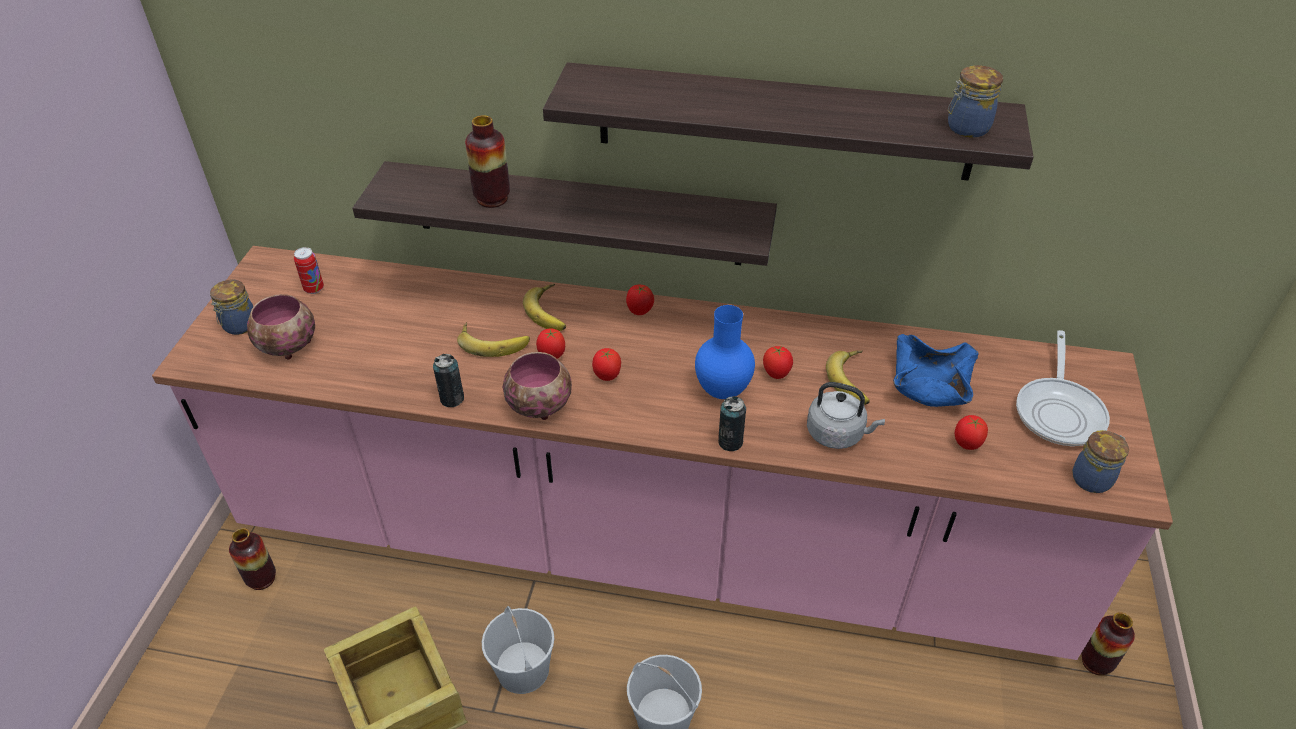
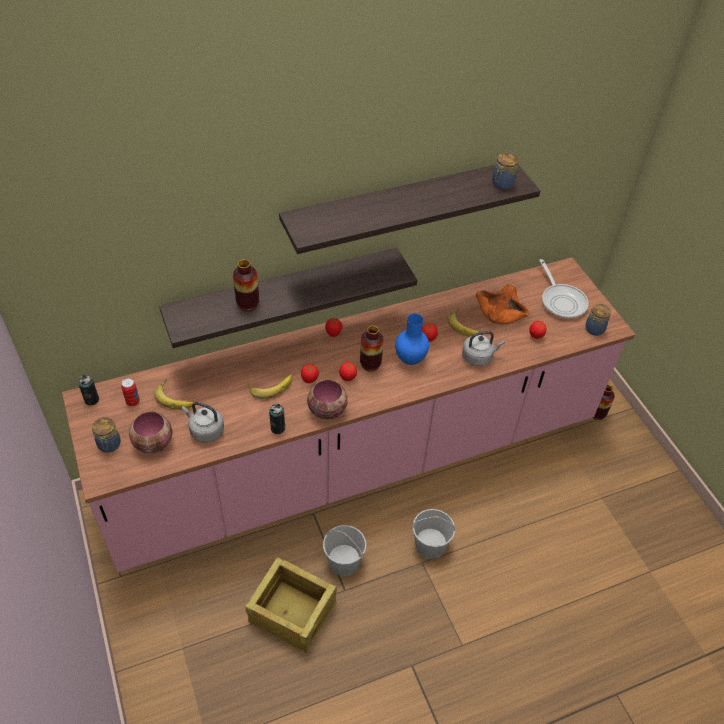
camera: 35 degrees left, 5 degrees up
(261, 579) = (152, 597): vase -> vase (370, 364)
(361, 359) = (205, 430): none -> grey kettle
(551, 311) = (286, 354): banana -> banana (175, 397)
(730, 442) = (434, 384): can -> can (91, 400)
(931, 385) = (500, 312): blue bowl -> orange bowl

